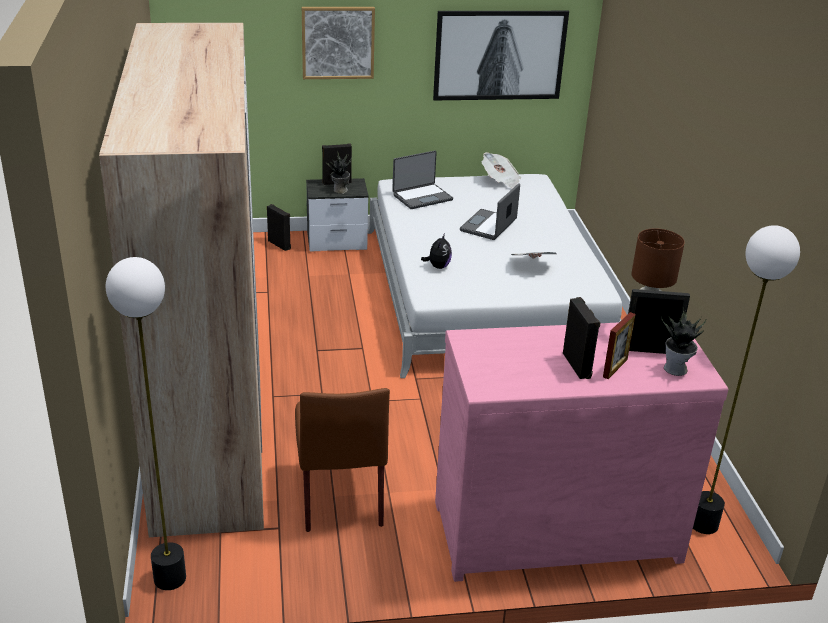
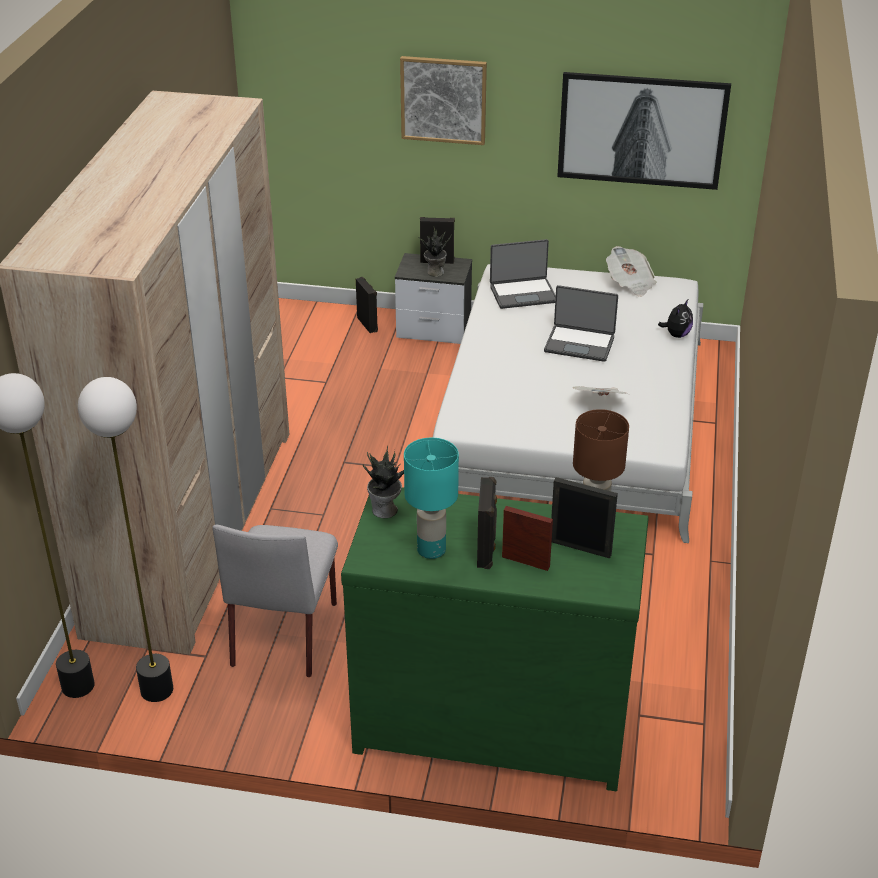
camera: 20 degrees right, 5 degrees up
(340, 494) = (285, 632): brown chair -> grey chair
(438, 266) = (489, 388): plush toy -> plush toy (676, 335)
(489, 226) = (579, 344): laptop -> laptop turned 120 degrees counterclockwise
(532, 372) = (431, 550): none -> turquoise table lamp
(553, 528) = (492, 719): pink dresser -> green dresser
(615, 368) = (525, 562): picture frame -> picture frame turned 120 degrees counterclockwise
(676, 369) = (594, 576): potted plant -> potted plant (385, 511)
(703, 523) = (668, 751): floor lamp -> floor lamp (157, 689)

